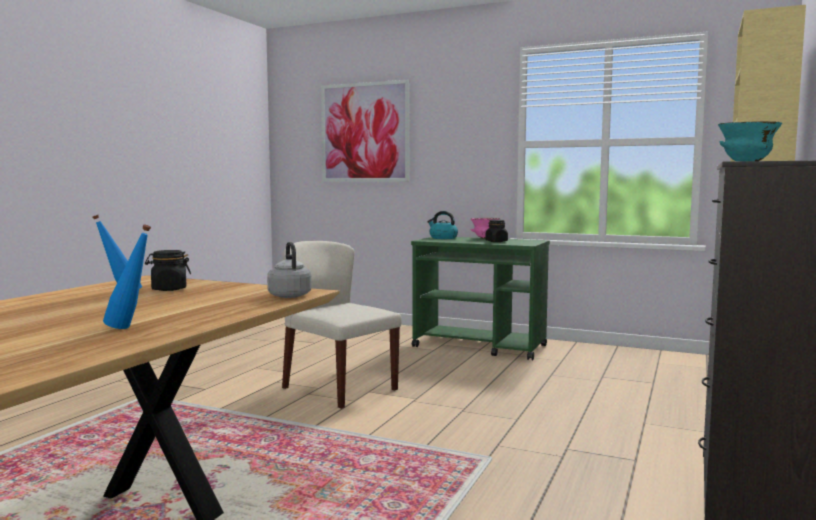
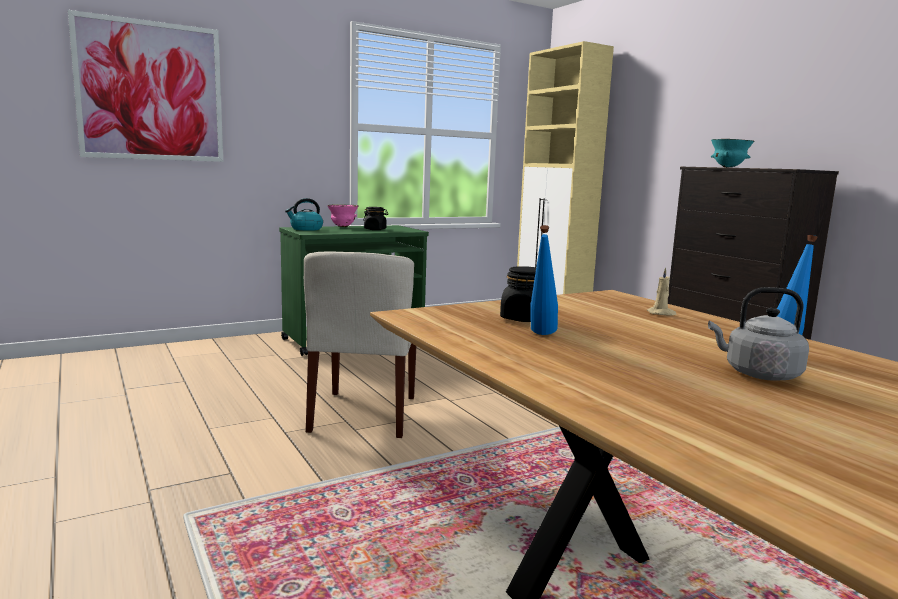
camera: 55 degrees left, 5 degrees up
(246, 303) = (661, 313): none -> beige candle
(289, 295) = (629, 301): grey kettle -> grey kettle (758, 374)
(339, 388) = (364, 414): beige chair -> beige chair turned 75 degrees counterclockwise

